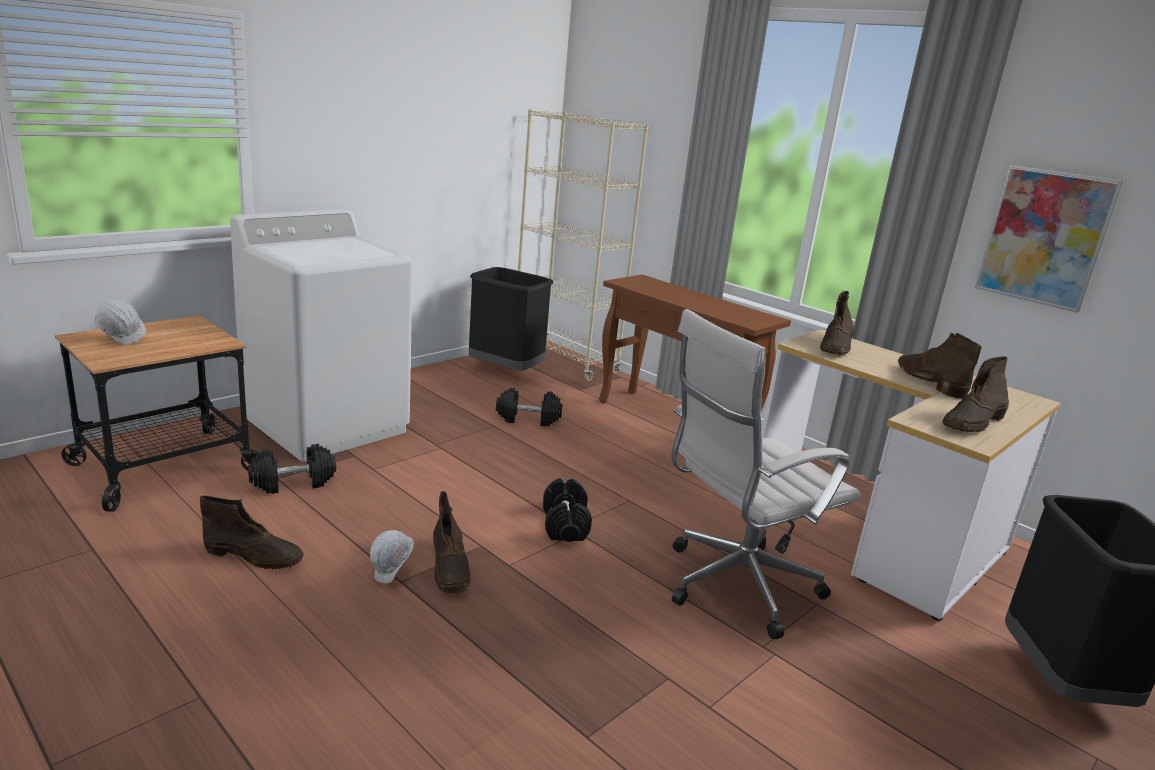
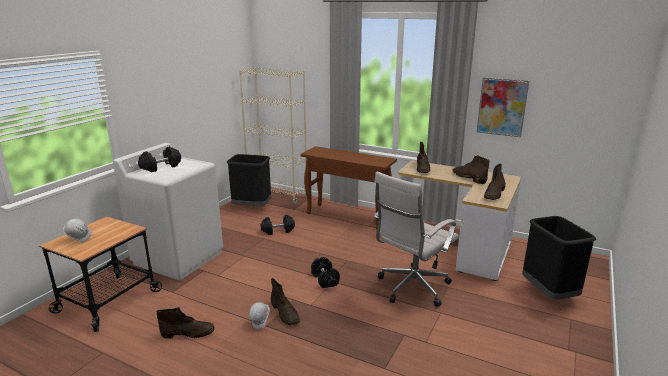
camera: 15 degrees left, 0 degrees up
(293, 483) = (182, 292): black dumbbell -> black dumbbell (161, 167)

